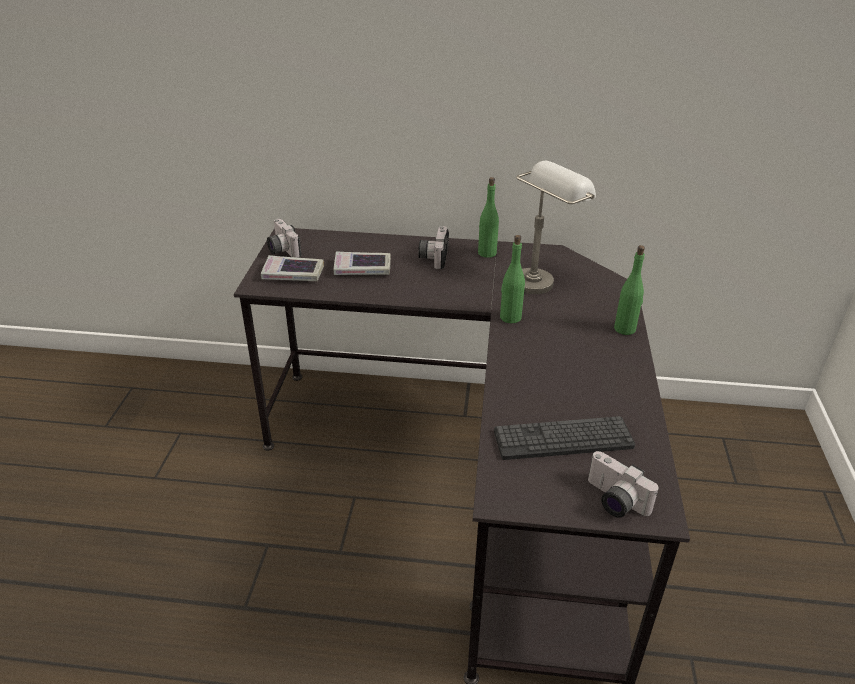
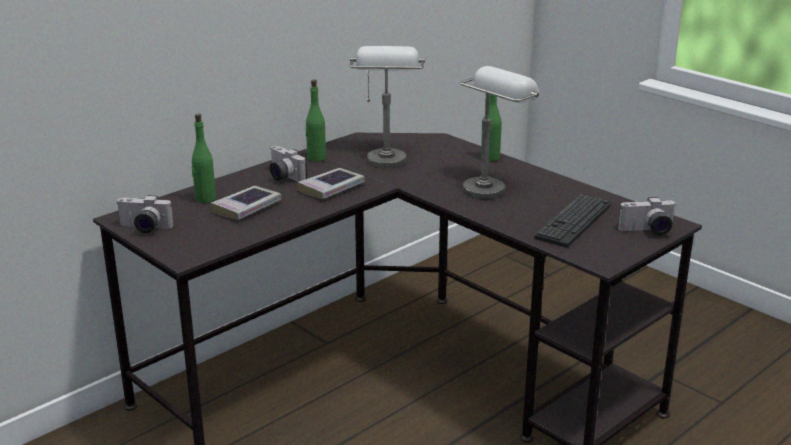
camera: 50 degrees left, 10 degrees down
(293, 274) = (197, 237): book -> book (331, 188)
(510, 317) = (416, 184): green bottle -> green bottle (205, 198)
(568, 357) = (492, 186): none -> grey table lamp

